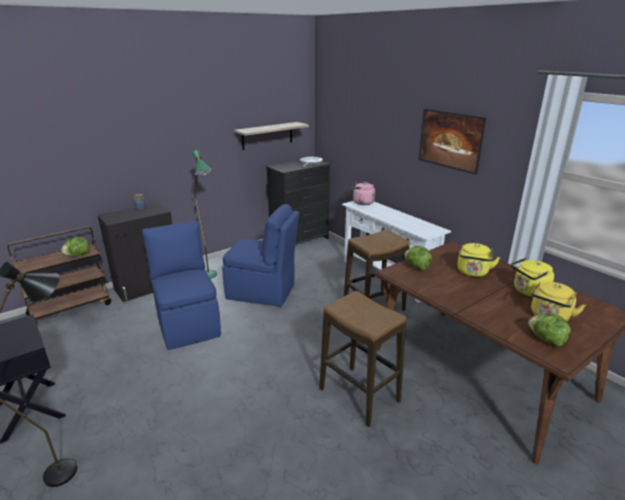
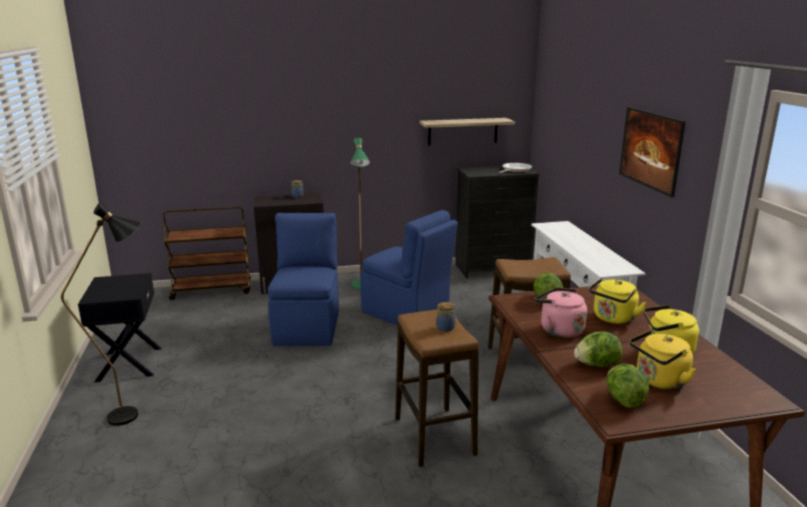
camera: 25 degrees right, 5 degrees down
(77, 255) = (224, 234): lettuce -> lettuce (596, 365)
(361, 202) = (558, 225): pink kettle -> pink kettle (559, 330)
(370, 309) = (445, 327): none -> jar

